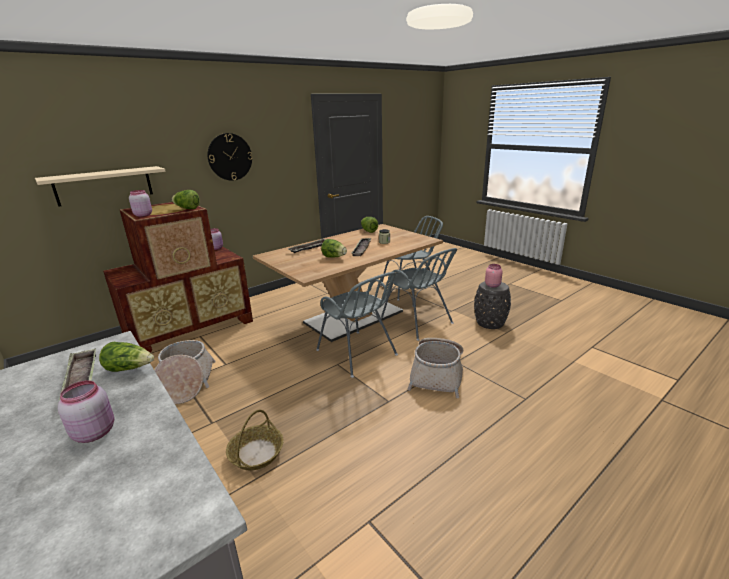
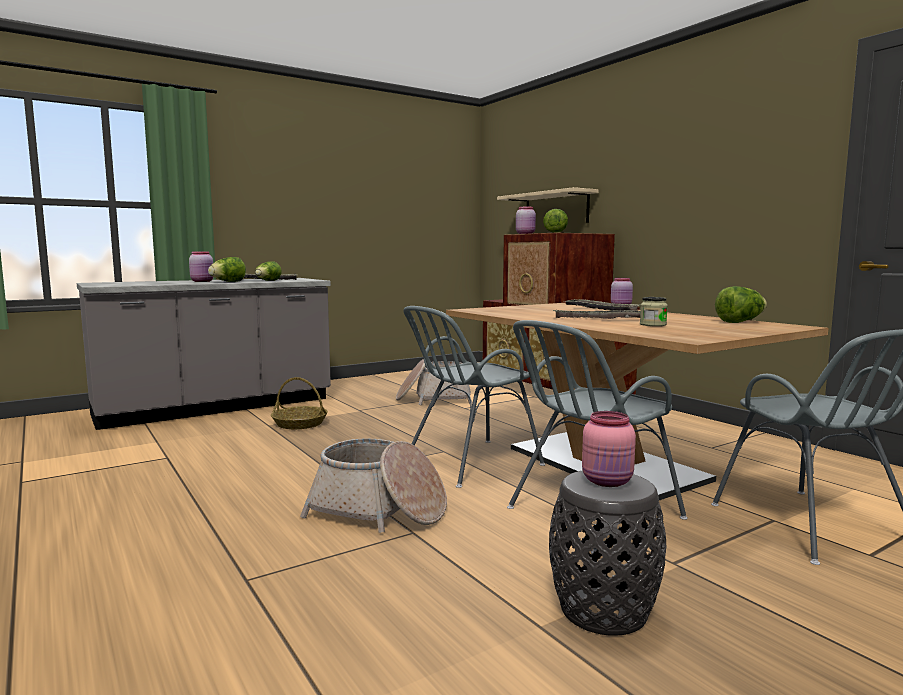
camera: 95 degrees right, 15 degrees down
(230, 157) = (678, 177): wall clock -> none
(334, 257) = (551, 313): lettuce -> lettuce (228, 282)

